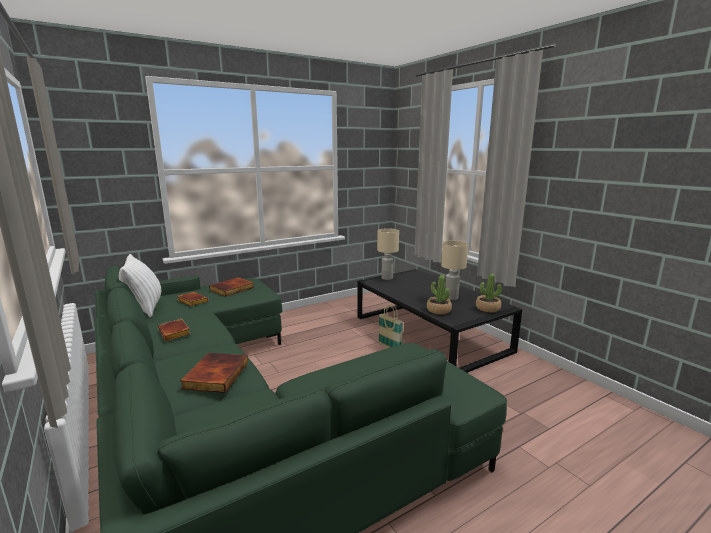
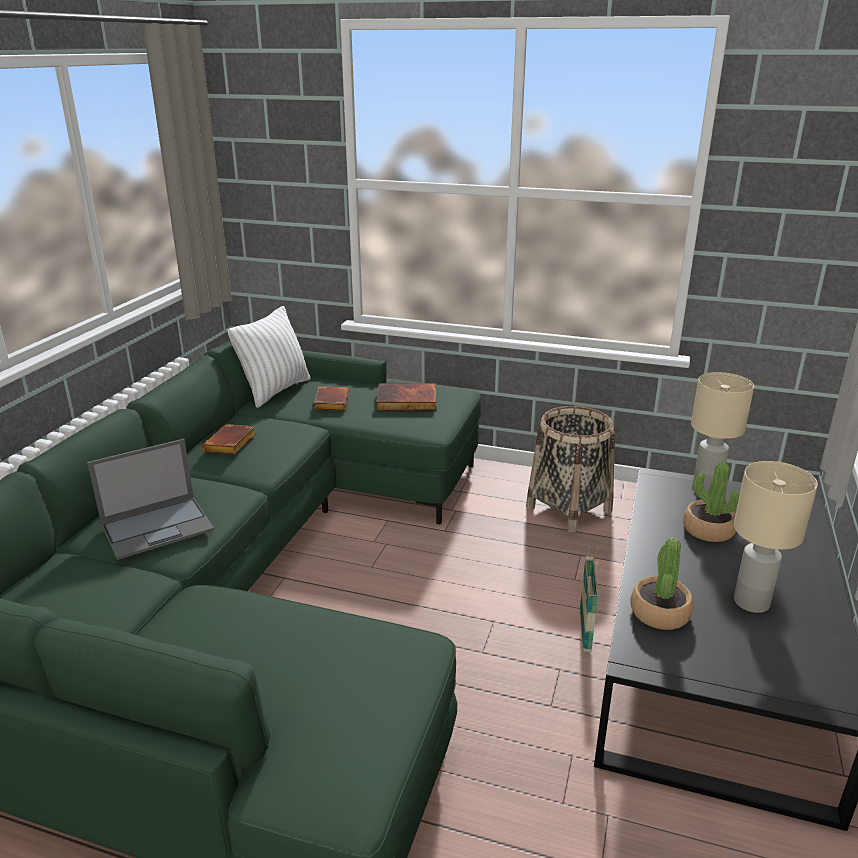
camera: 50 degrees right, 10 degrees up
(215, 375) = (158, 527): book -> laptop
(321, 317) = (569, 509): none -> basket
(487, 308) = (783, 676): potted plant -> potted plant (708, 530)

